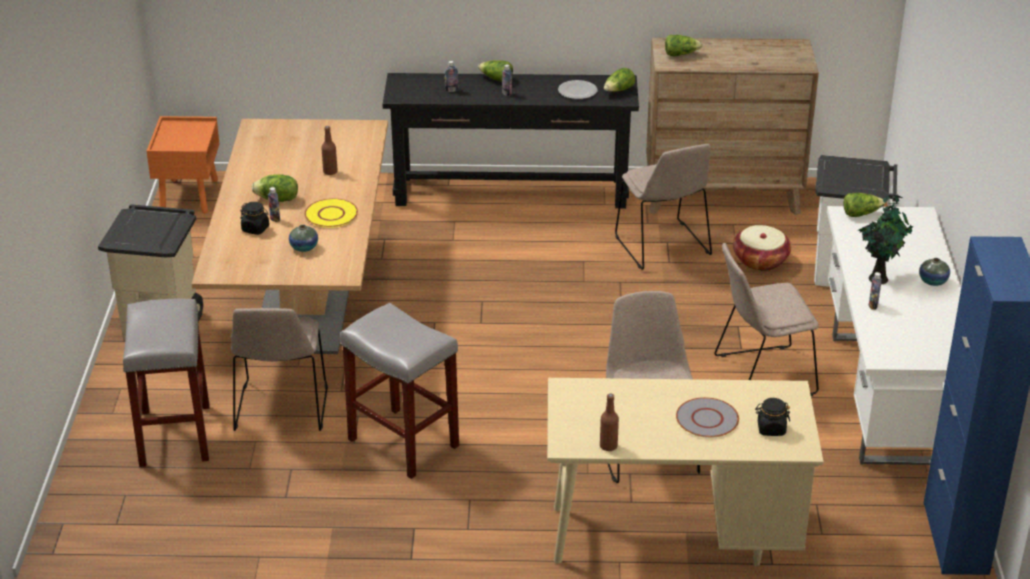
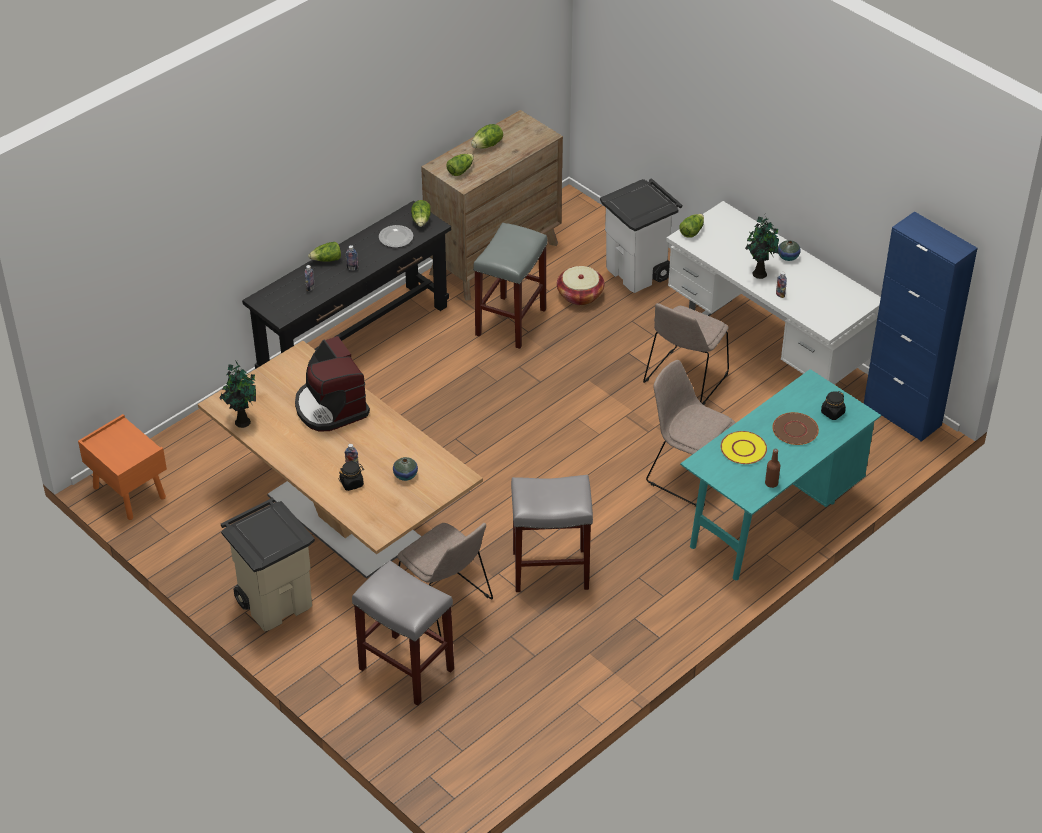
camera: 45 degrees left, 10 degrees up
(252, 145) = (242, 421): none -> potted plant
(277, 199) = (330, 451): lettuce -> lettuce (487, 145)
(330, 172) = (330, 407): brown bottle -> coffee machine
(331, 214) = (383, 439): yellow plate -> yellow plate (743, 448)
(663, 247) = (511, 323): beige chair -> grey stool
(673, 536) = (772, 518): beige desk -> turquoise desk
(707, 419) = (795, 430): grey plate -> brown plate

